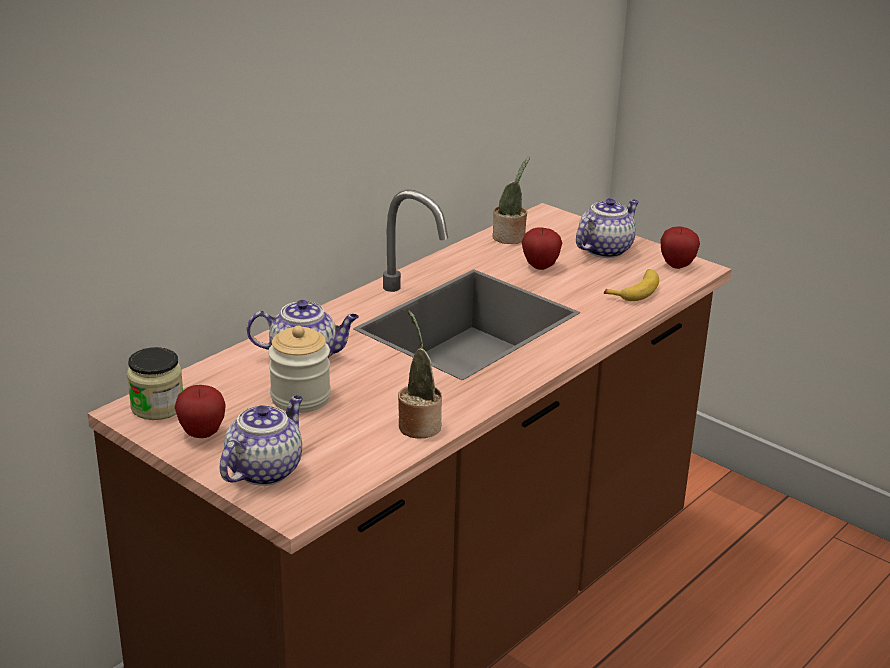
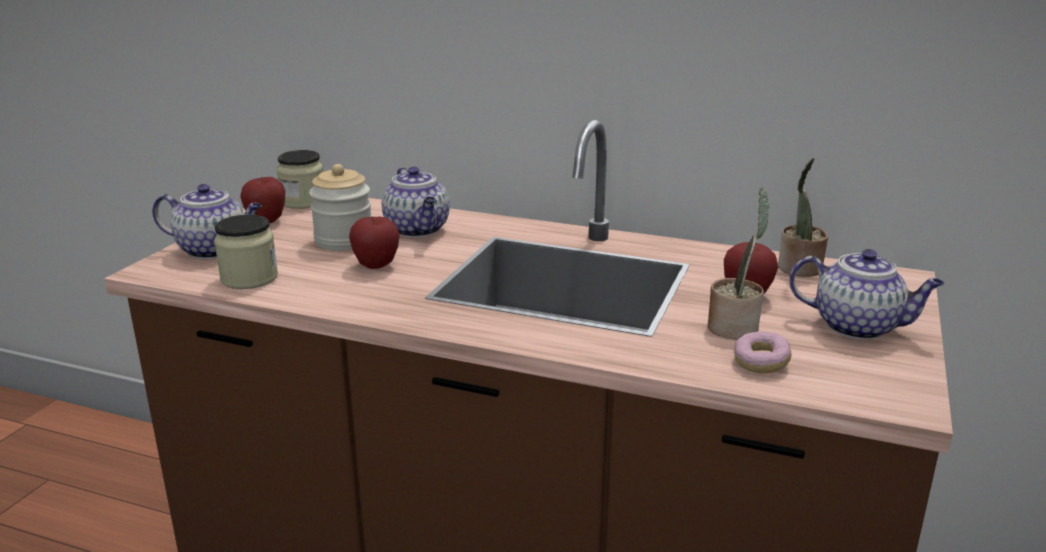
camera: 70 degrees right, 5 degrees down
(358, 455) = (249, 278): none -> jar
(418, 425) = (317, 293): potted plant -> potted plant (735, 327)
(635, 290) = (760, 363): banana -> donut
(677, 265) = (889, 384): apple -> apple (376, 266)

